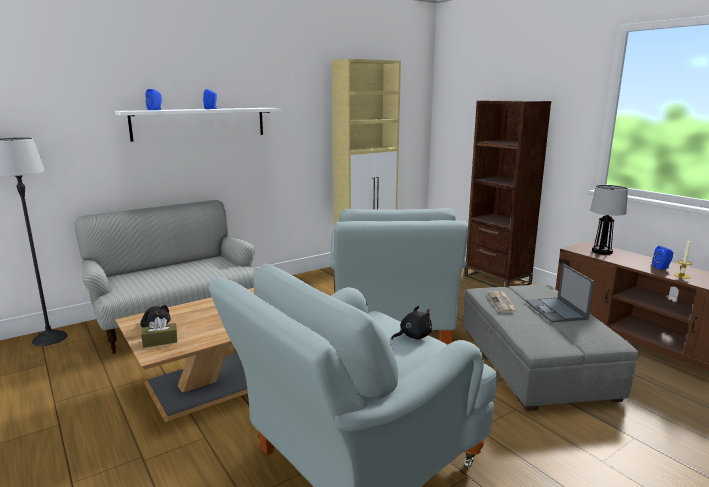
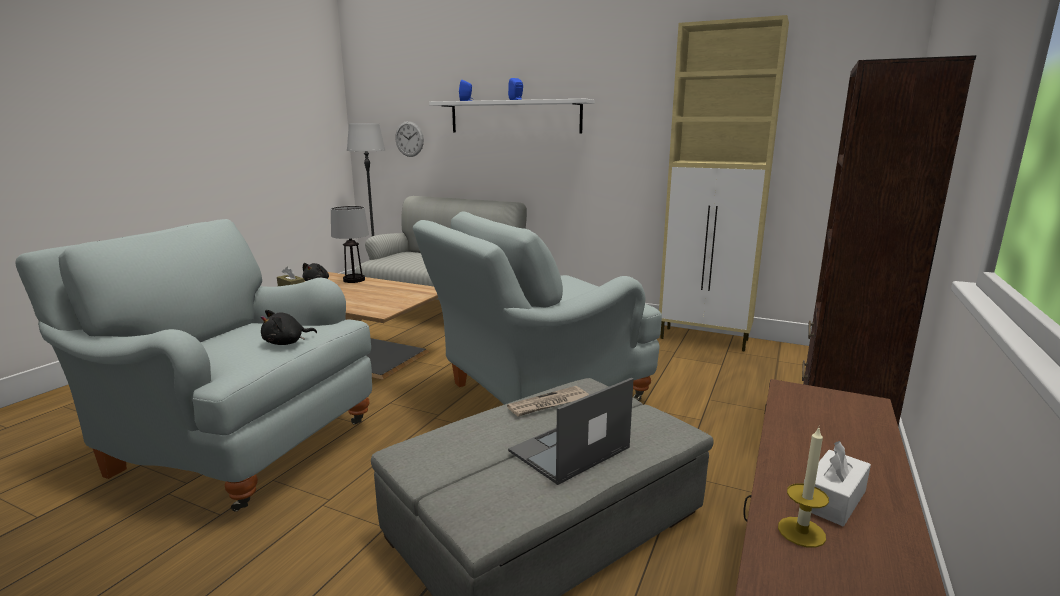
camera: 60 degrees right, 0 degrees up
(67, 152) = (409, 139): none -> wall clock
(413, 336) = (286, 343): black plush toy -> black plush toy turned 105 degrees clockwise
(602, 251) = (832, 418): table lamp -> table lamp (354, 280)
(662, 267) = (833, 499): blue speaker -> white tissue box

